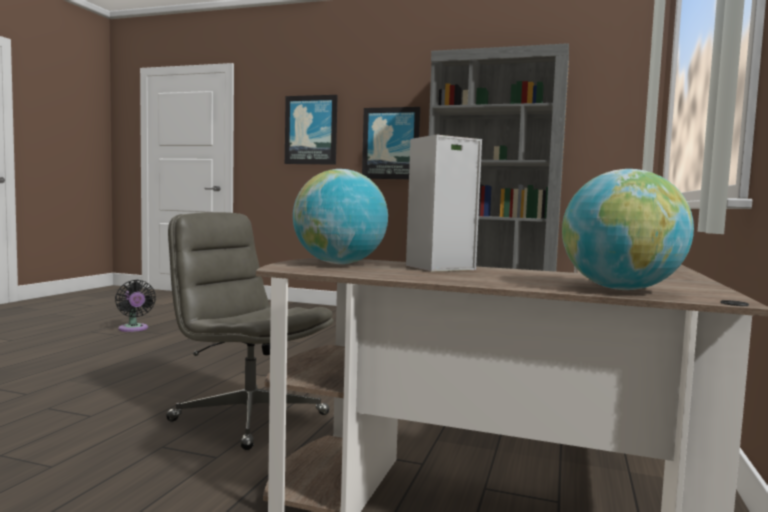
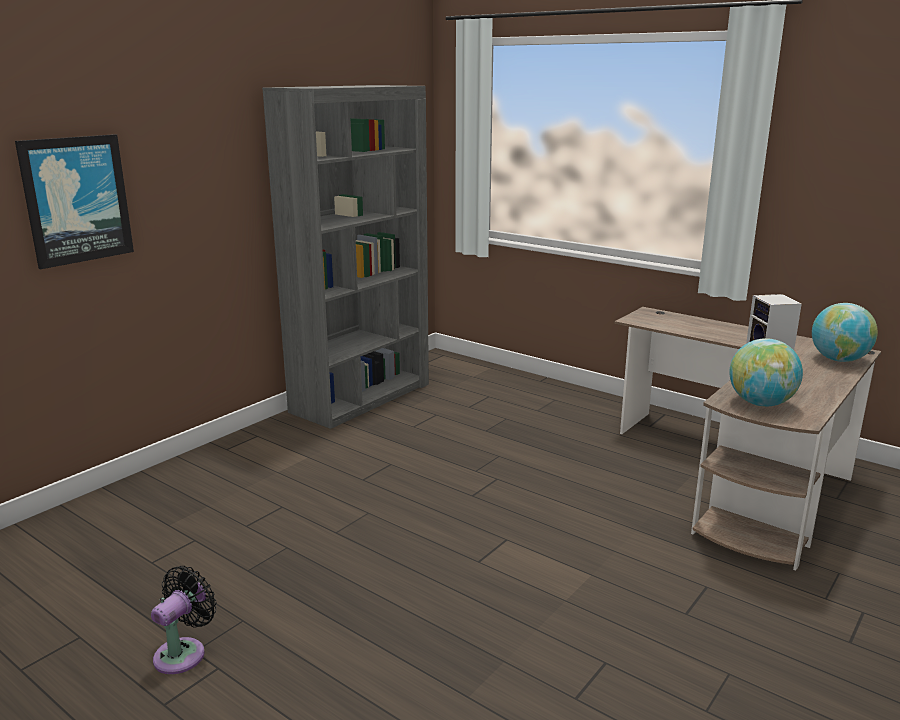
camera: 70 degrees left, 15 degrees up
(134, 329) = (184, 653): black fan -> black fan turned 45 degrees counterclockwise
(248, 417) = (621, 566): grey office chair -> none
(391, 143) = (206, 205): picture -> none

